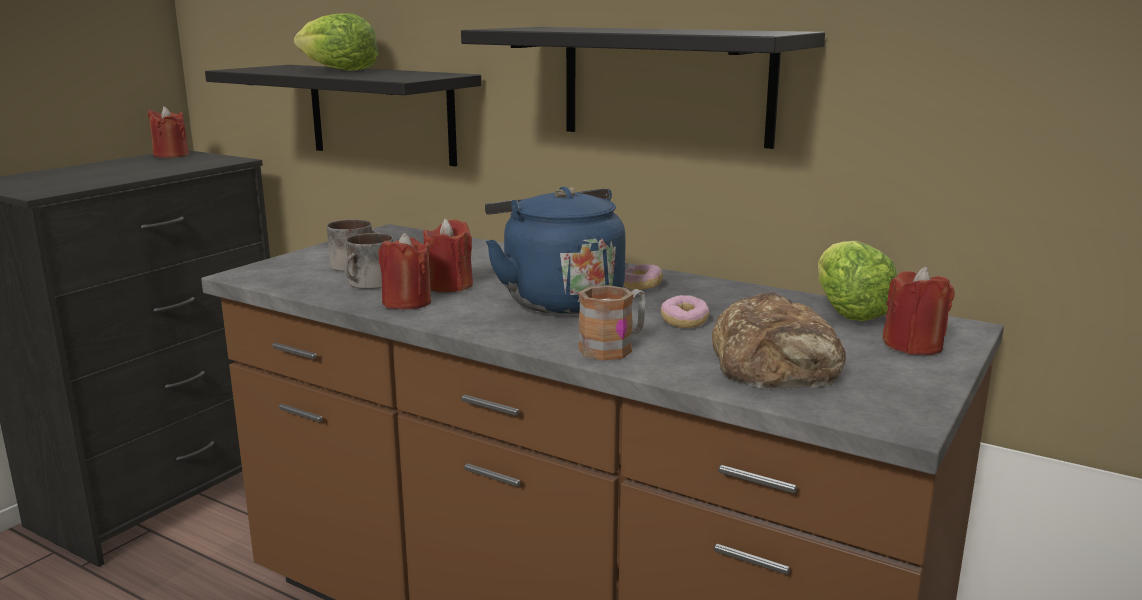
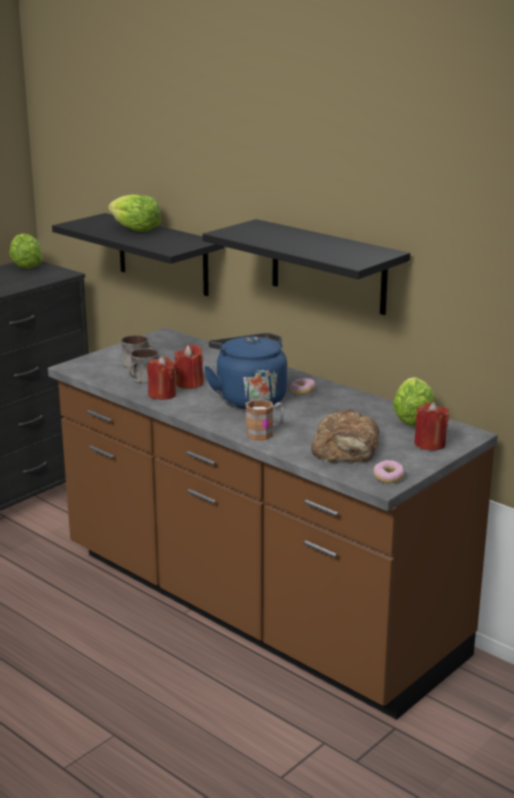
camera: 10 degrees right, 5 degrees up
(171, 155) = (25, 265): red candle -> lettuce
(684, 322) = (312, 419): donut -> donut (388, 478)

